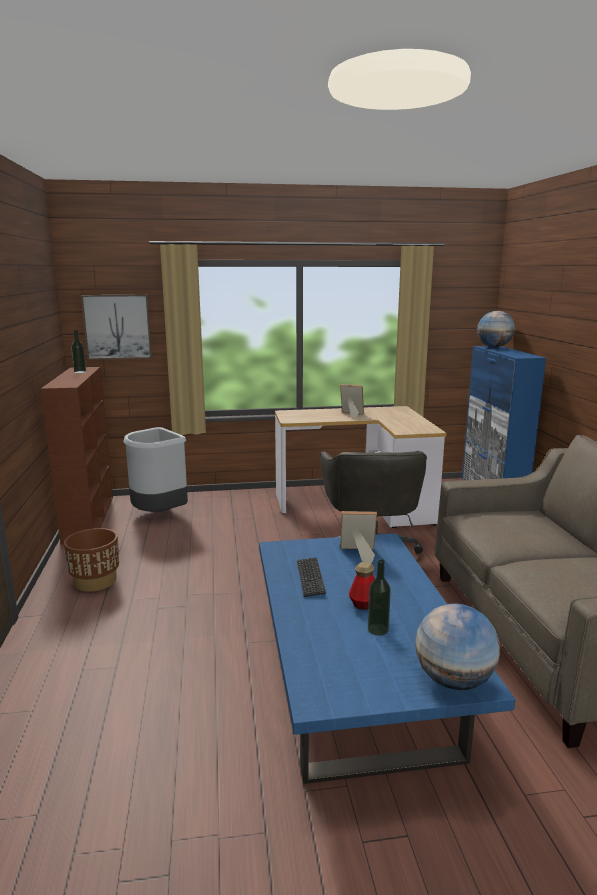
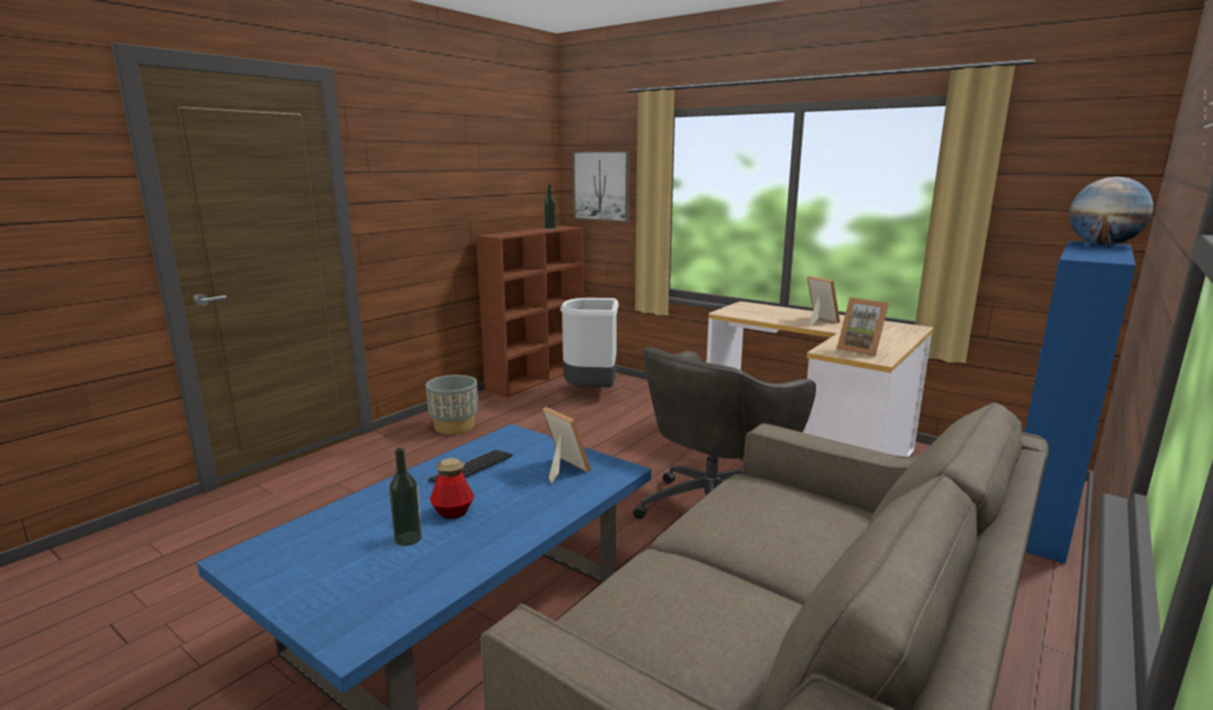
camera: 45 degrees right, 0 degrees up
(95, 581) = (454, 426): brown planter -> grey planter
(413, 427) = (861, 350): none -> picture frame
(454, 680) = (344, 620): globe -> none

